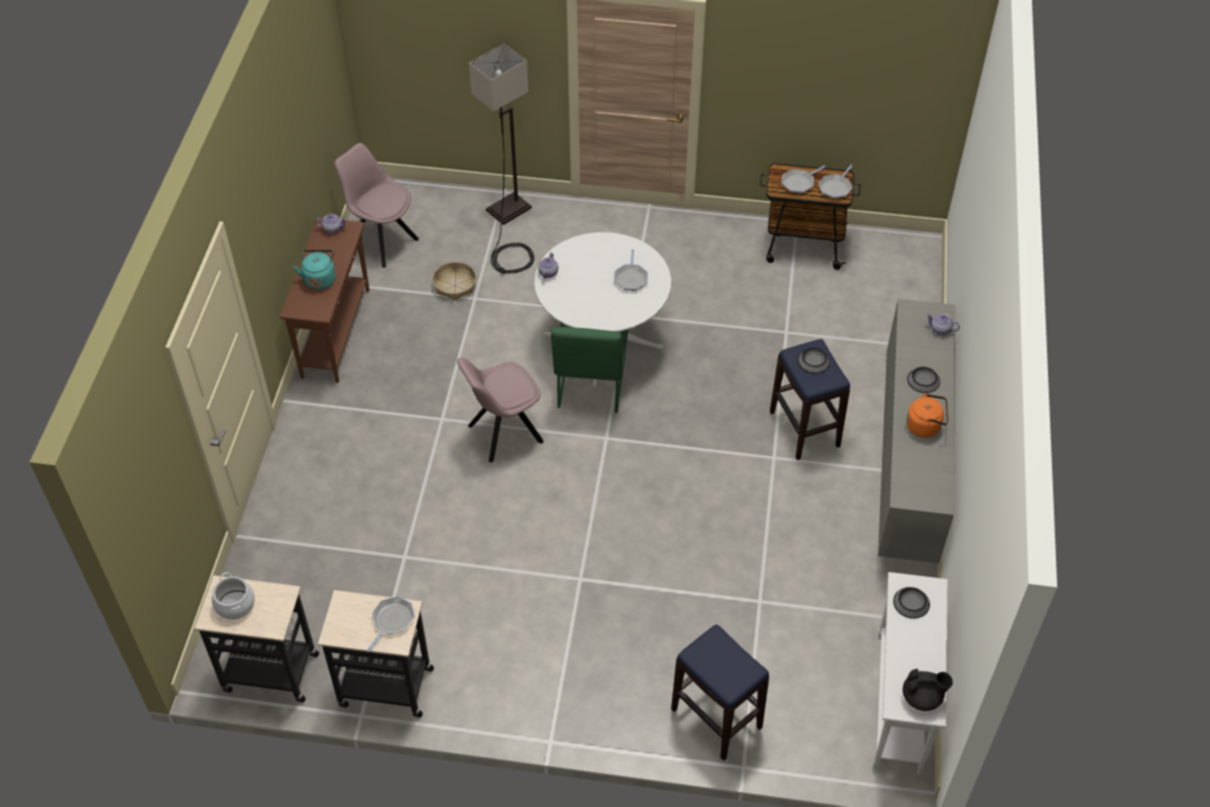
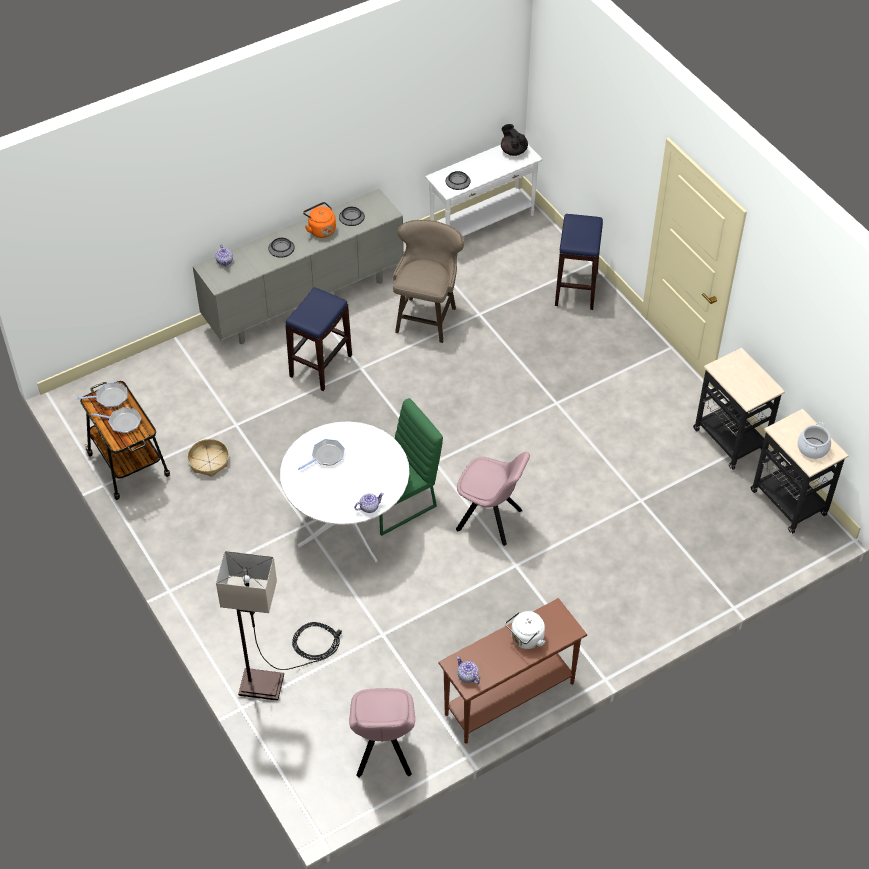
camera: 130 degrees left, 0 degrees up
(319, 279) = (525, 639): turquoise kettle -> white kettle
(392, 621) = (731, 369): frying pan -> none
(455, 285) = (382, 658): basket -> basket (209, 462)
(795, 552) = (427, 317): none -> beige stool
(813, 361) = (312, 312): bowl -> bowl (351, 217)

